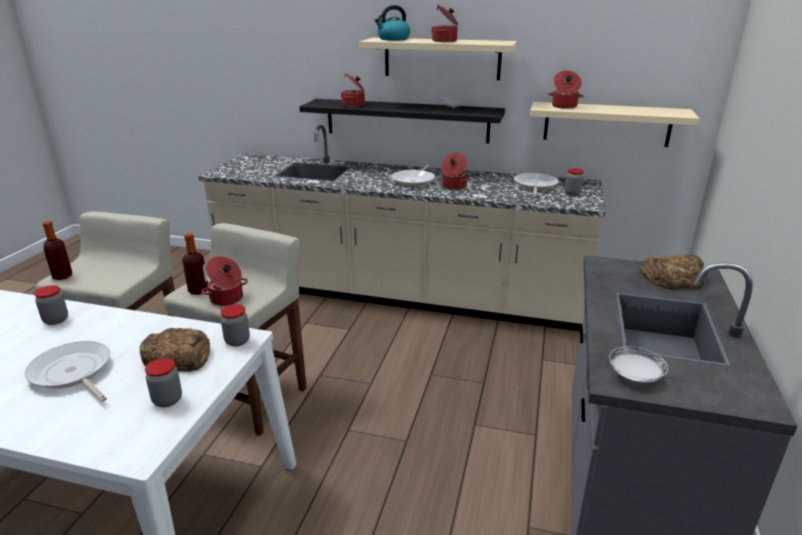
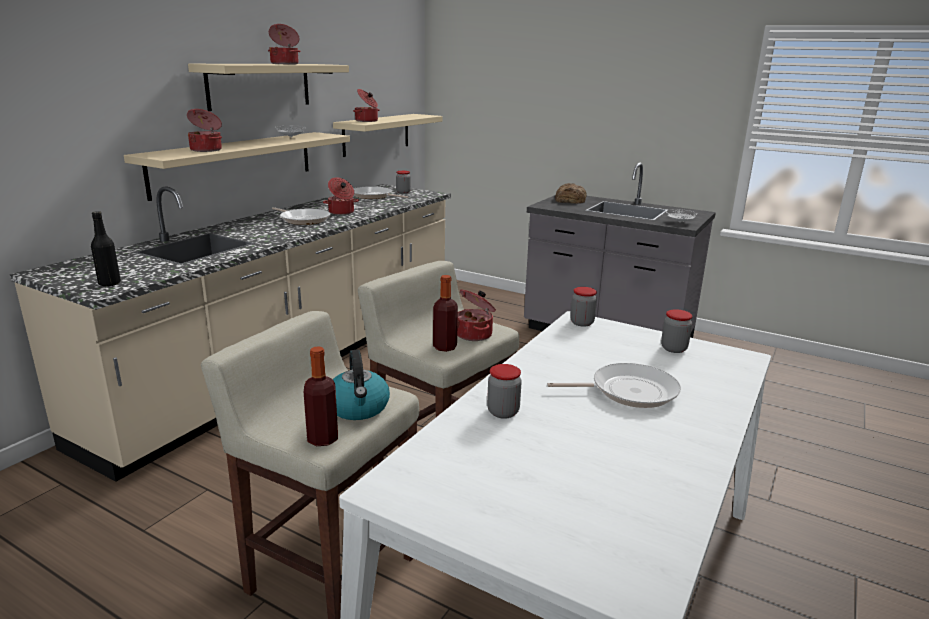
camera: 75 degrees left, 5 degrees down
(73, 373) = (628, 391): frying pan -> frying pan turned 150 degrees counterclockwise
(177, 357) = (605, 345): bread -> none
(229, 171) = (109, 283): none -> black bottle
(393, 39) = (230, 63): kettle -> kettle (358, 408)
(406, 120) = (235, 163): black shelf -> beige shelf

